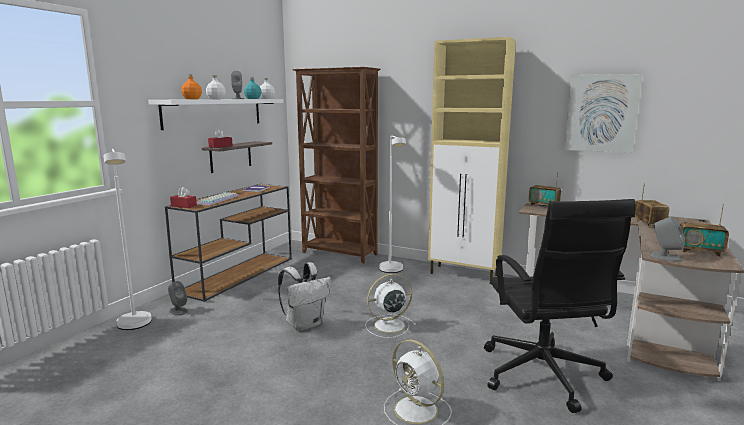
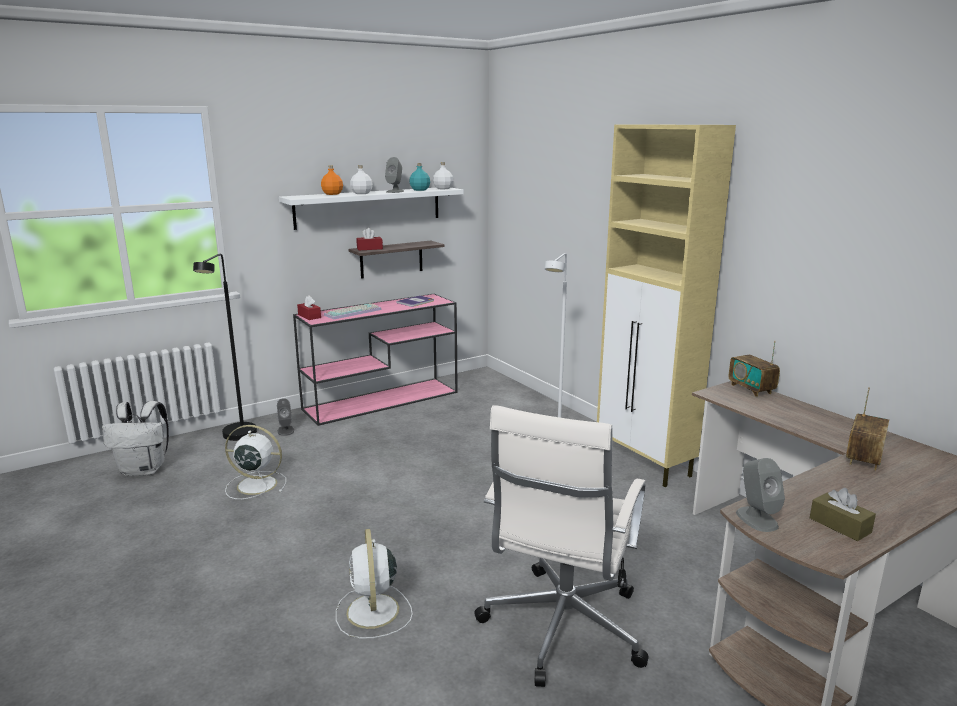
camera: 30 degrees right, 5 degrees up
(135, 326) = (236, 437): white floor lamp -> black floor lamp
(239, 274) = (383, 400): brown console table -> pink console table
(305, 324) = (380, 478): white backpack -> white backpack (144, 470)
(339, 254) = (519, 397): brown bookcase -> none
(388, 326) = (461, 506): white fan -> white fan (255, 485)
(542, 376) = (561, 629): black office chair -> white office chair
(601, 113) = (852, 255): picture -> none
(699, 251) = (840, 525): radio -> brown tissue box

